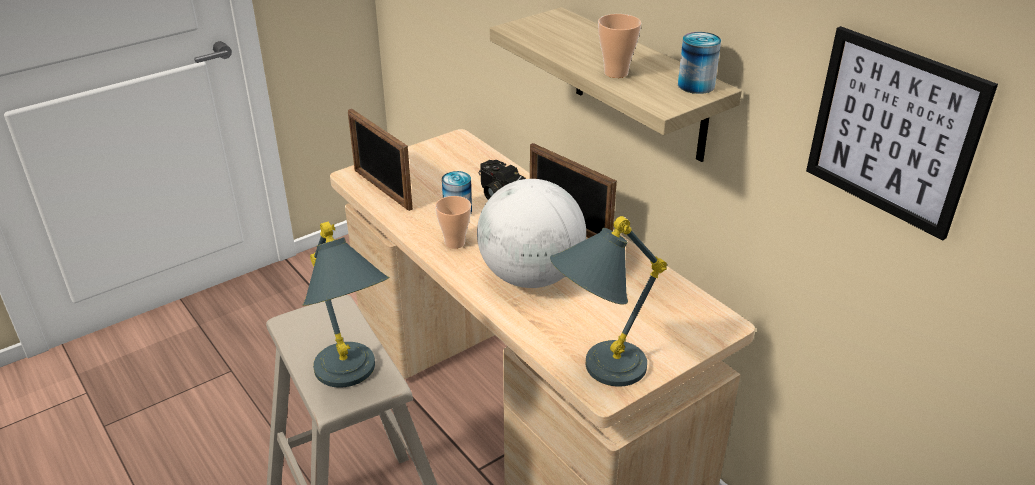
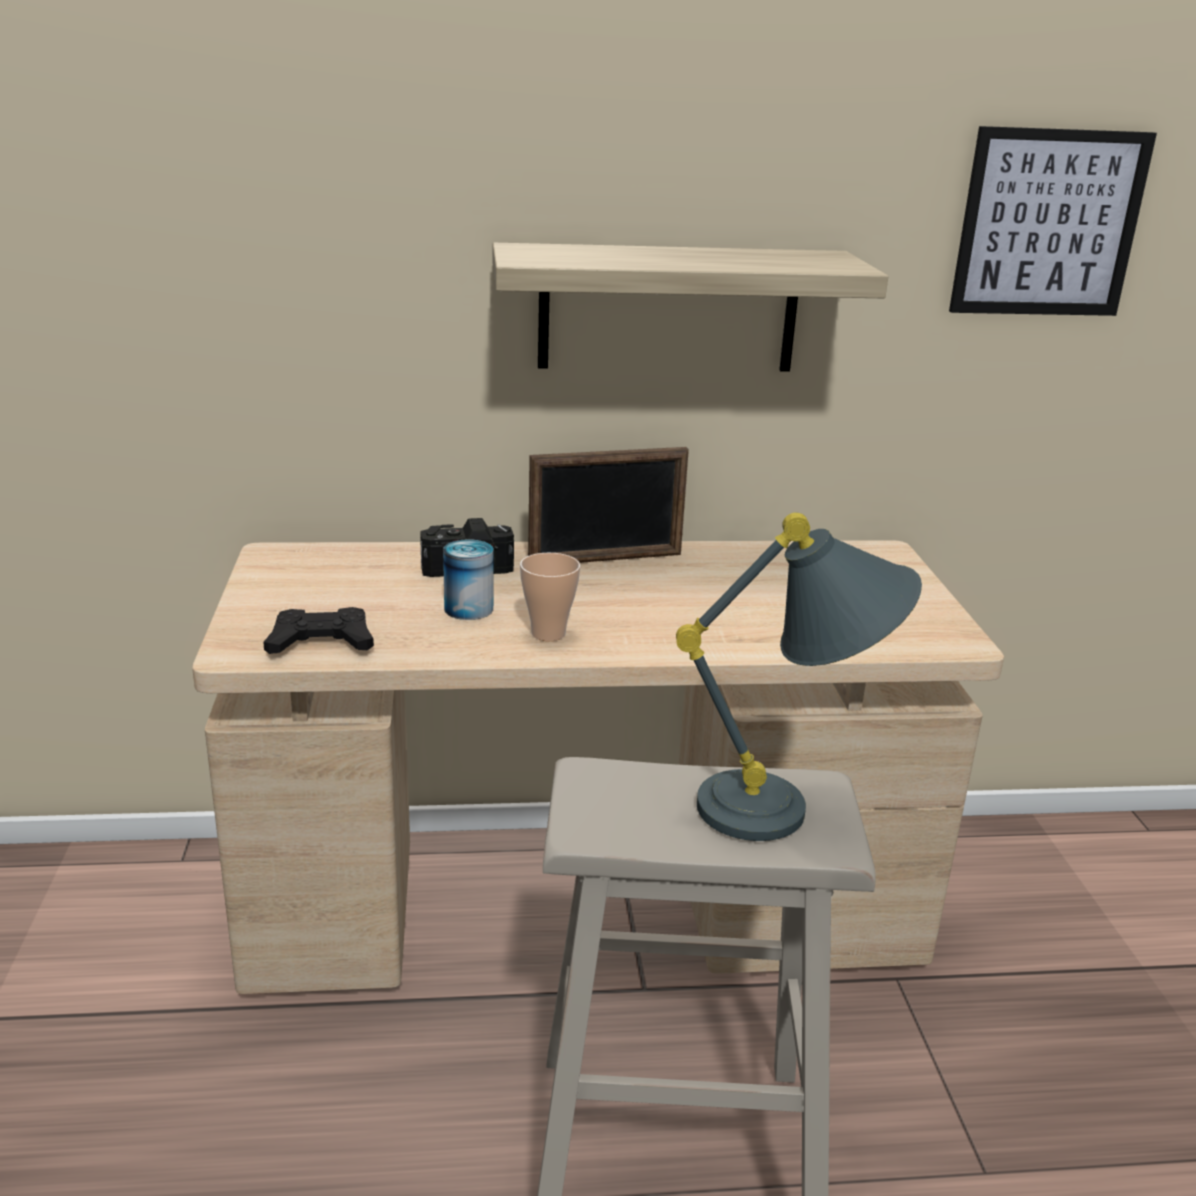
camera: 60 degrees left, 10 degrees down
(382, 189) = (321, 642): picture frame -> black game controller
(531, 276) = (689, 612): globe -> none
(596, 373) = (922, 636): grey table lamp -> none
(616, 73) = (740, 263): cup -> none
(696, 85) = (816, 255): can -> none

